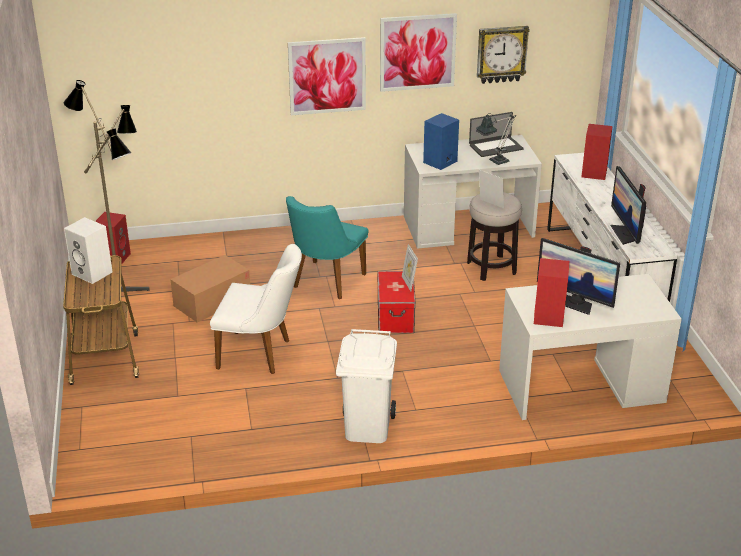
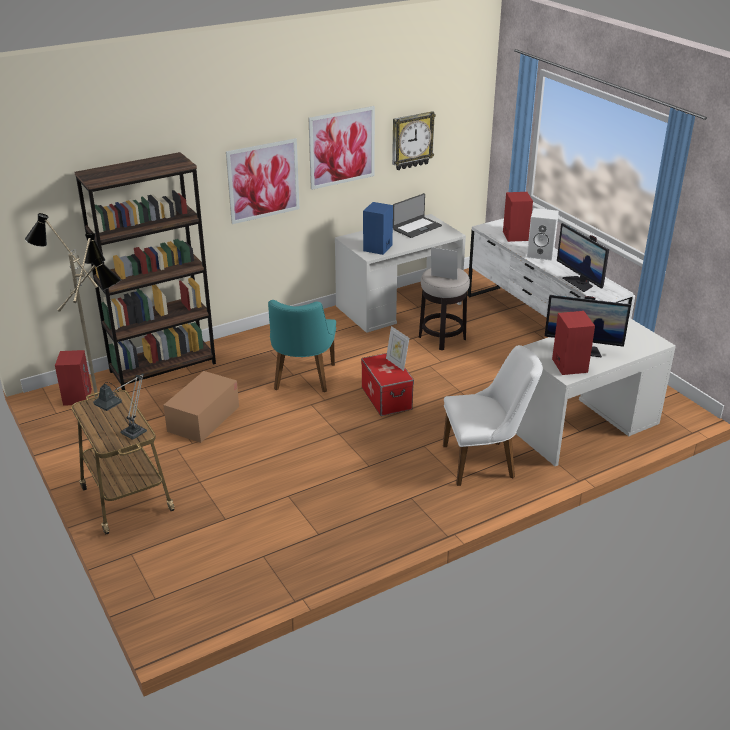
camera: 20 degrees left, 0 degrees up
(93, 273) = (107, 412): white speaker -> white speaker (541, 254)
(204, 245) = (163, 367): none -> brown bookcase
(261, 354) = (283, 459): white chair -> white chair (486, 461)
(366, 427) = (425, 506): white trash can -> none
(495, 162) = (426, 240): table lamp -> table lamp (129, 435)

